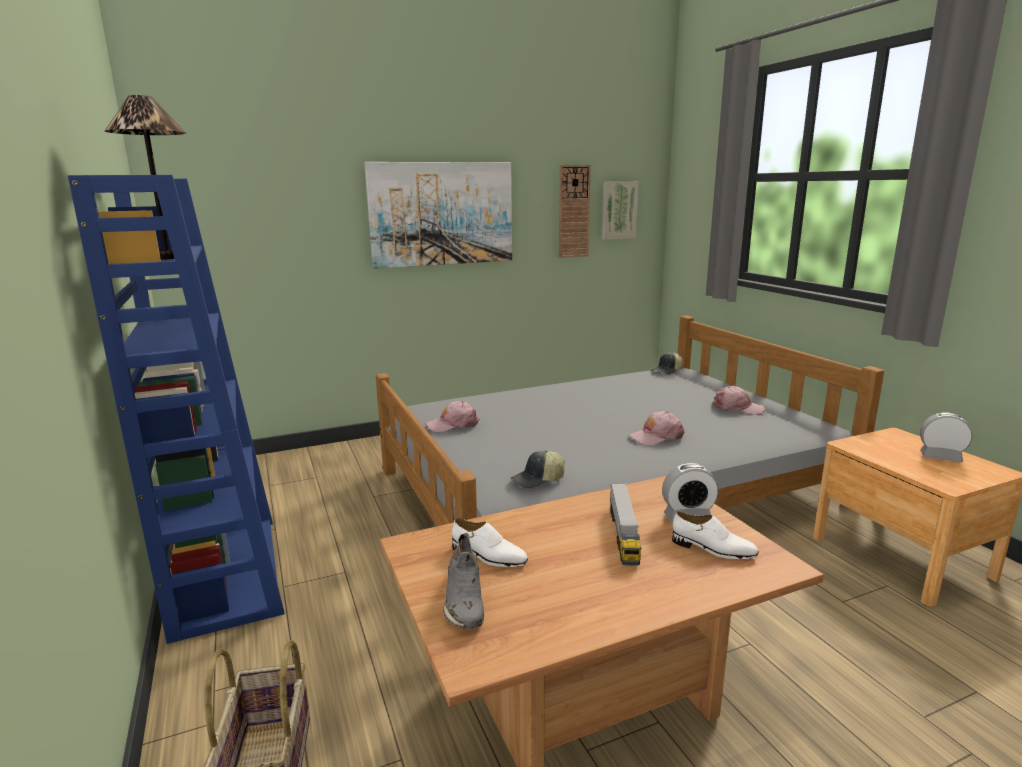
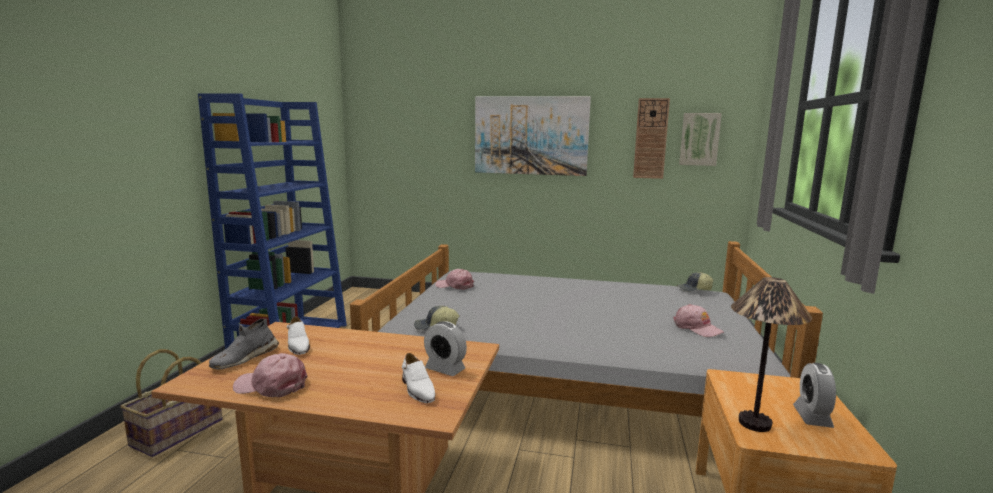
camera: 35 degrees right, 5 degrees down
(168, 258) = (259, 142): table lamp -> table lamp (755, 424)
(623, 534) = (386, 362): toy truck -> none
(656, 436) = (575, 327): pink cap -> pink cap (271, 385)
(940, 457) = (812, 417): alarm clock -> alarm clock turned 135 degrees counterclockwise

